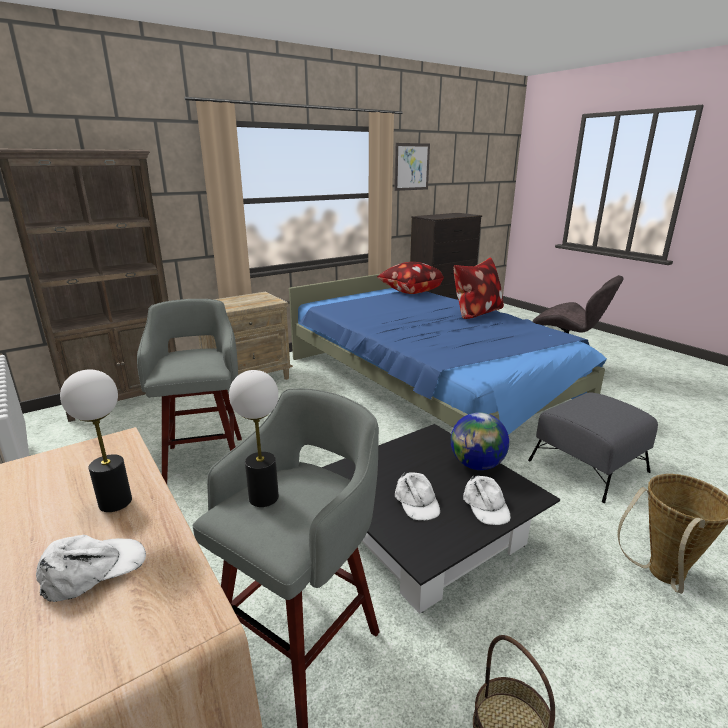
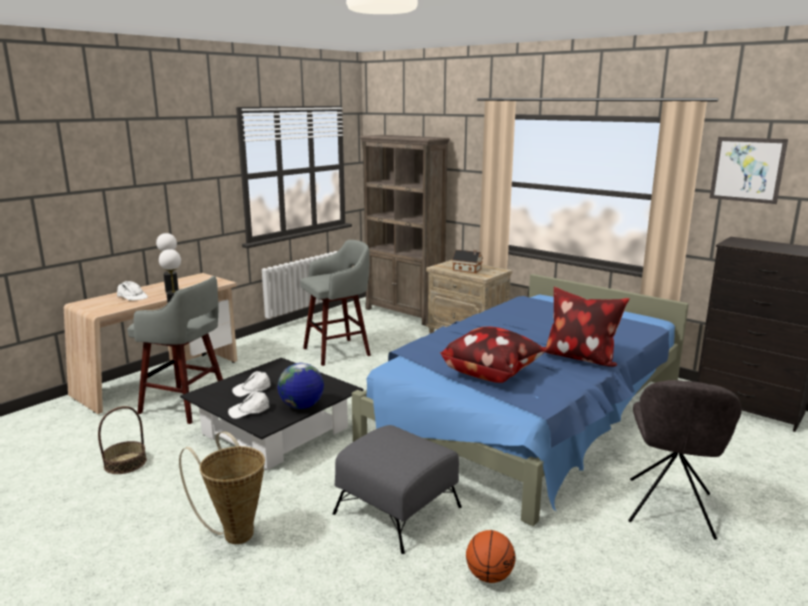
camera: 75 degrees right, 5 degrees down
(245, 303) = (468, 270): none -> toy house
(409, 292) = (637, 324): pillow -> pillow (491, 374)
(659, 440) = (489, 575): none -> basketball

